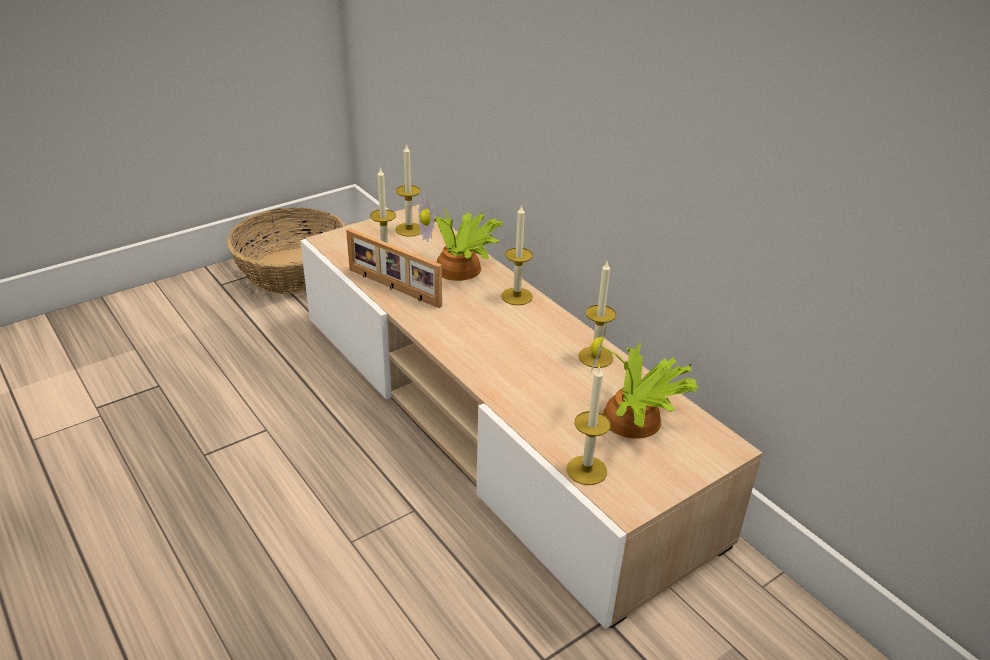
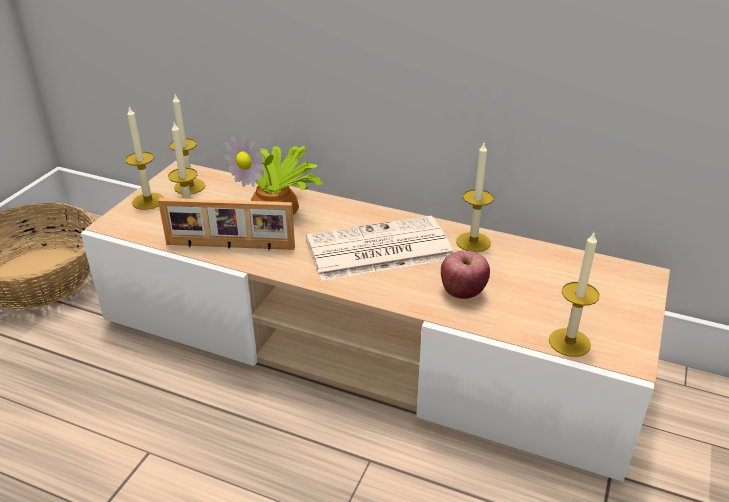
camera: 30 degrees left, 0 degrees up
(505, 333) = (377, 250): none -> newspaper
(516, 296) = (353, 214): candle -> candle (148, 201)
(539, 393) = (462, 292): none -> apple
(634, 421) = (559, 283): potted plant -> none

